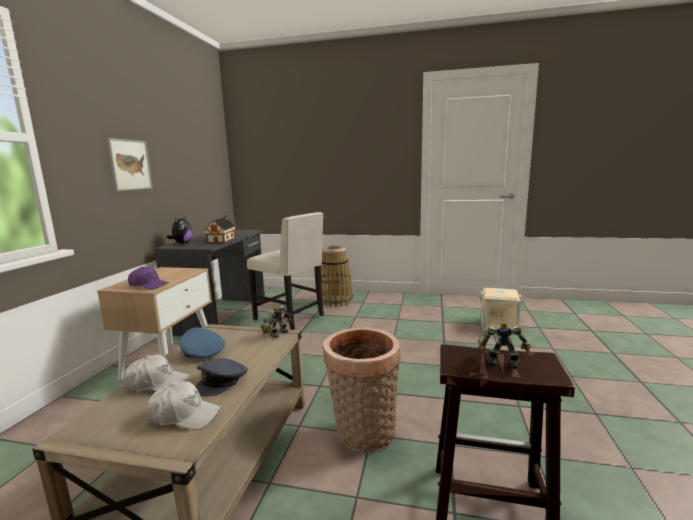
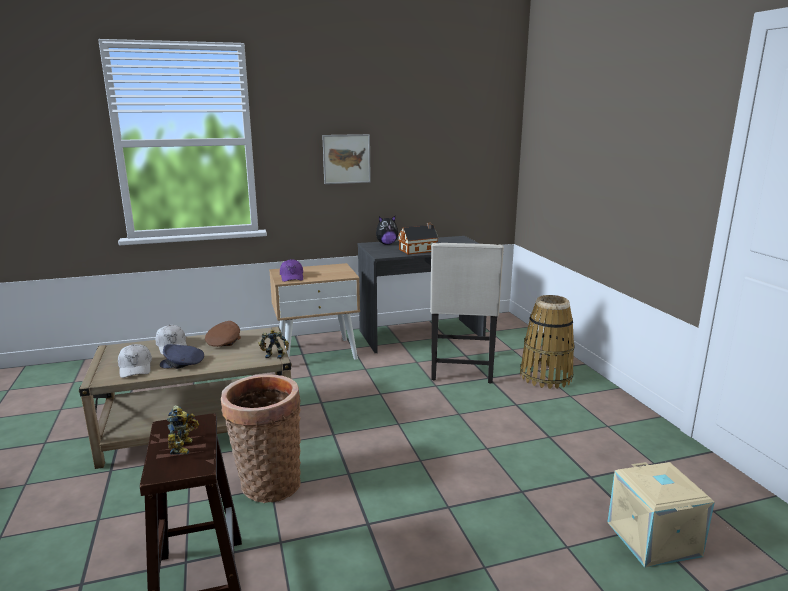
camera: 60 degrees right, 5 degrees up
(202, 352) = (224, 342): blue cap -> brown cap

